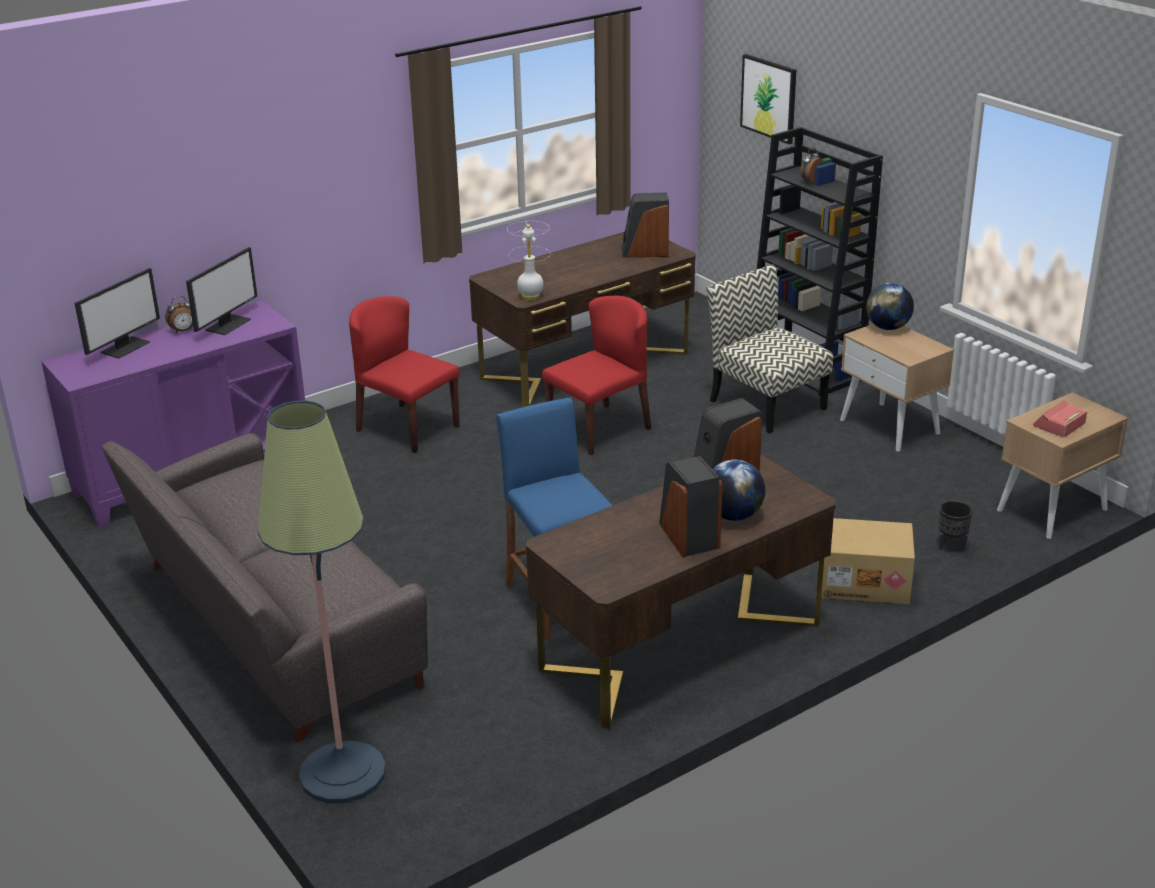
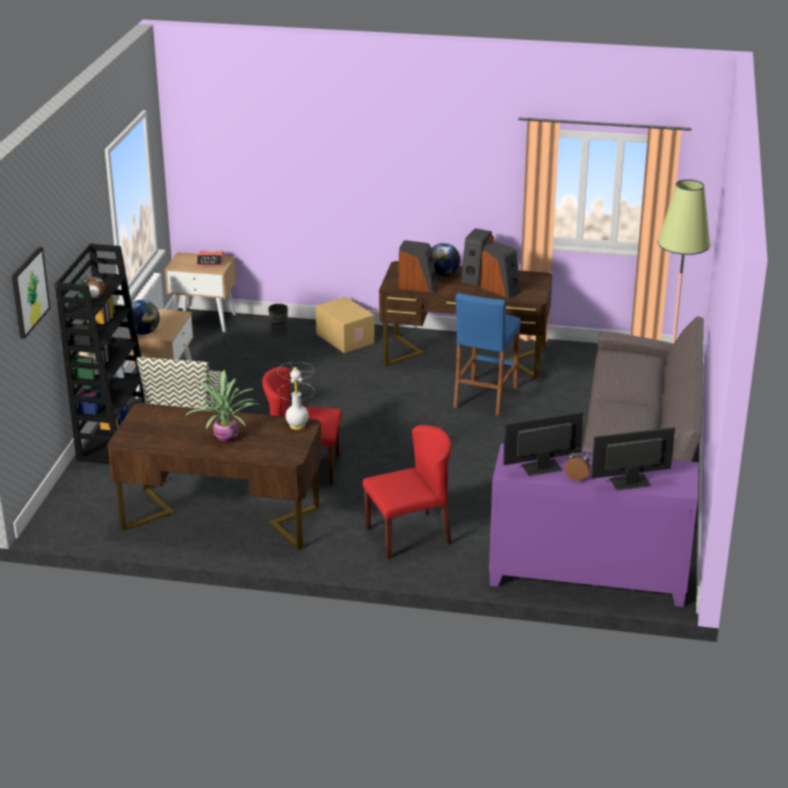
camera: 135 degrees left, 0 degrees up
(407, 428) = (409, 535): red chair -> red chair turned 105 degrees counterclockwise
(568, 267) = (226, 437): none -> potted plant
(645, 252) = (157, 422): speaker -> speaker (501, 290)

